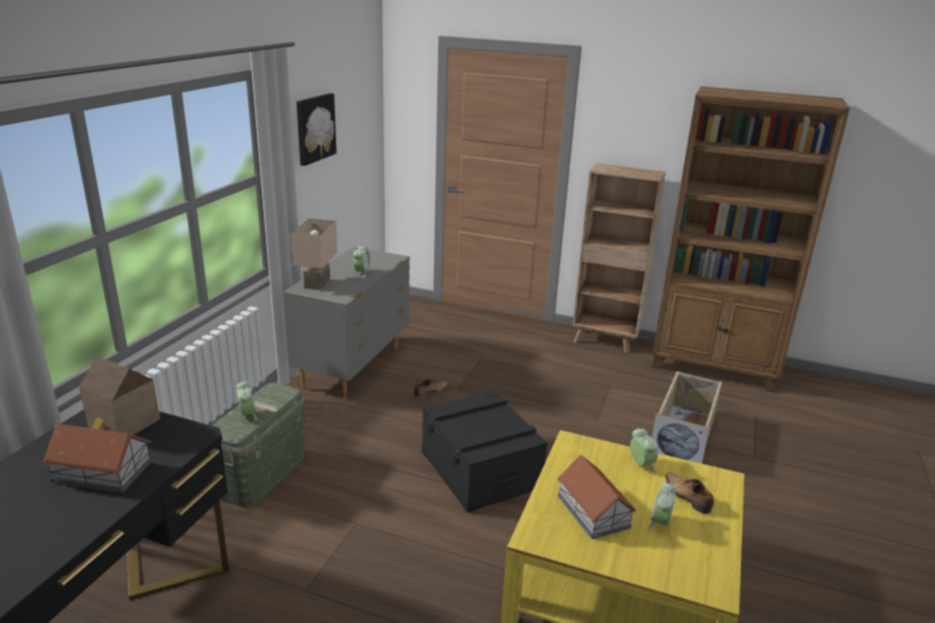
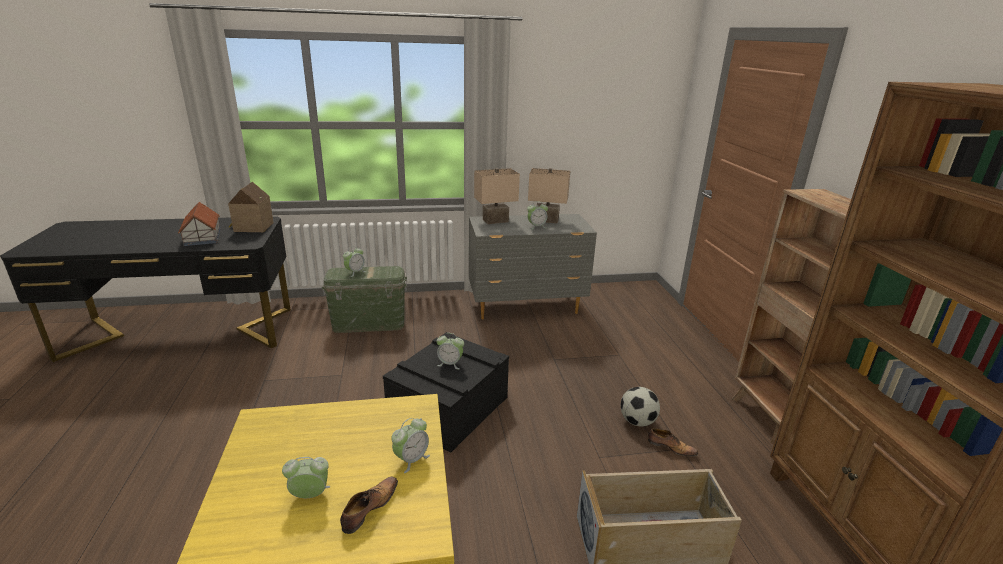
camera: 60 degrees right, 0 degrees up
(314, 128) = (561, 100): picture -> none
(350, 263) = (547, 220): none -> beige table lamp
(431, 391) = (534, 349): shoe -> shoe (670, 447)
(481, 422) = (450, 364): none -> alarm clock
(569, 388) = (637, 421): none -> football
(593, 512) = (309, 445): toy house -> none

